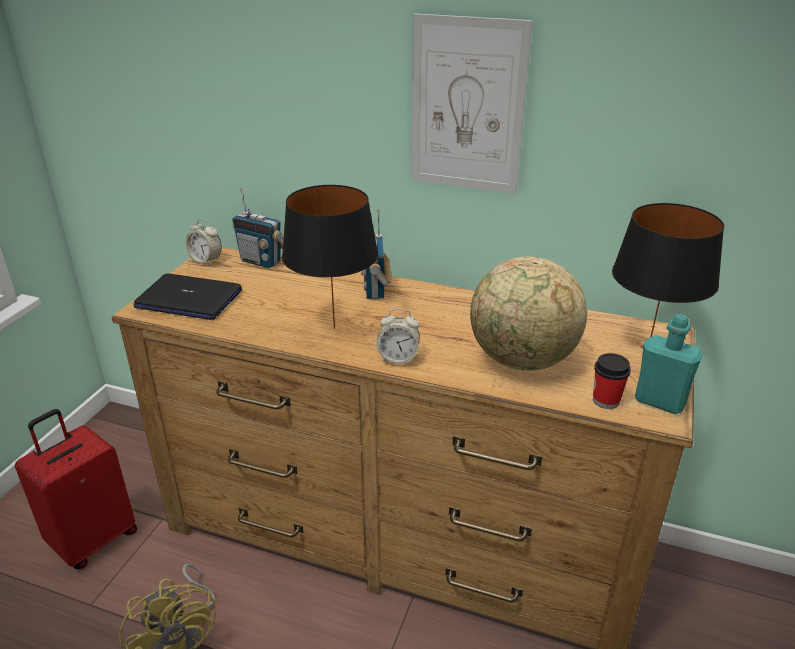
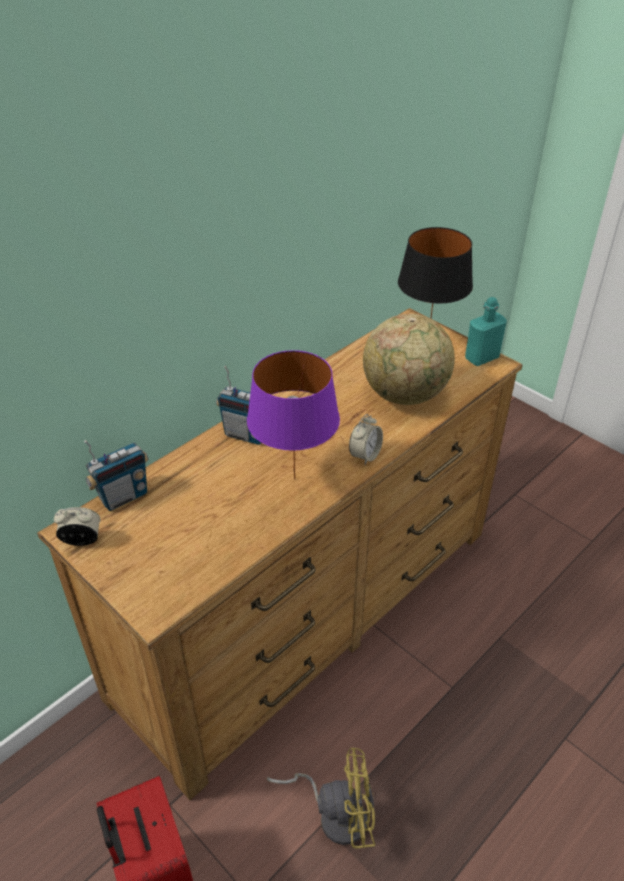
camera: 65 degrees left, 10 degrees up
(188, 299) = (162, 570): laptop -> none
(206, 261) = (82, 540): alarm clock -> alarm clock turned 150 degrees counterclockwise
(334, 327) = (293, 478): black table lamp -> purple table lamp
(467, 106) = (260, 235): picture -> none
(606, 401) = (470, 378): cup -> none

